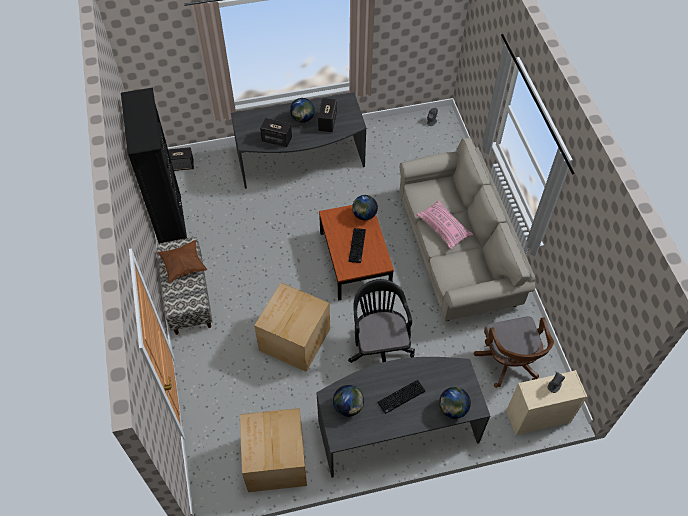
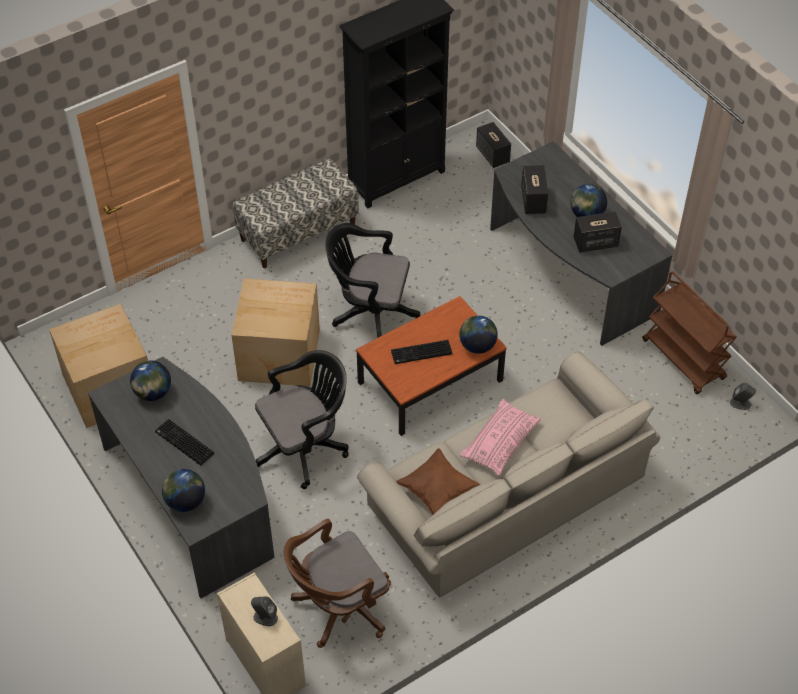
camera: 70 degrees right, 5 degrees down
(183, 266) = (308, 192): brown pillow -> brown pillow (437, 491)
(283, 275) = (370, 313): none -> black office chair
(391, 133) = (684, 360): none -> brown cart

